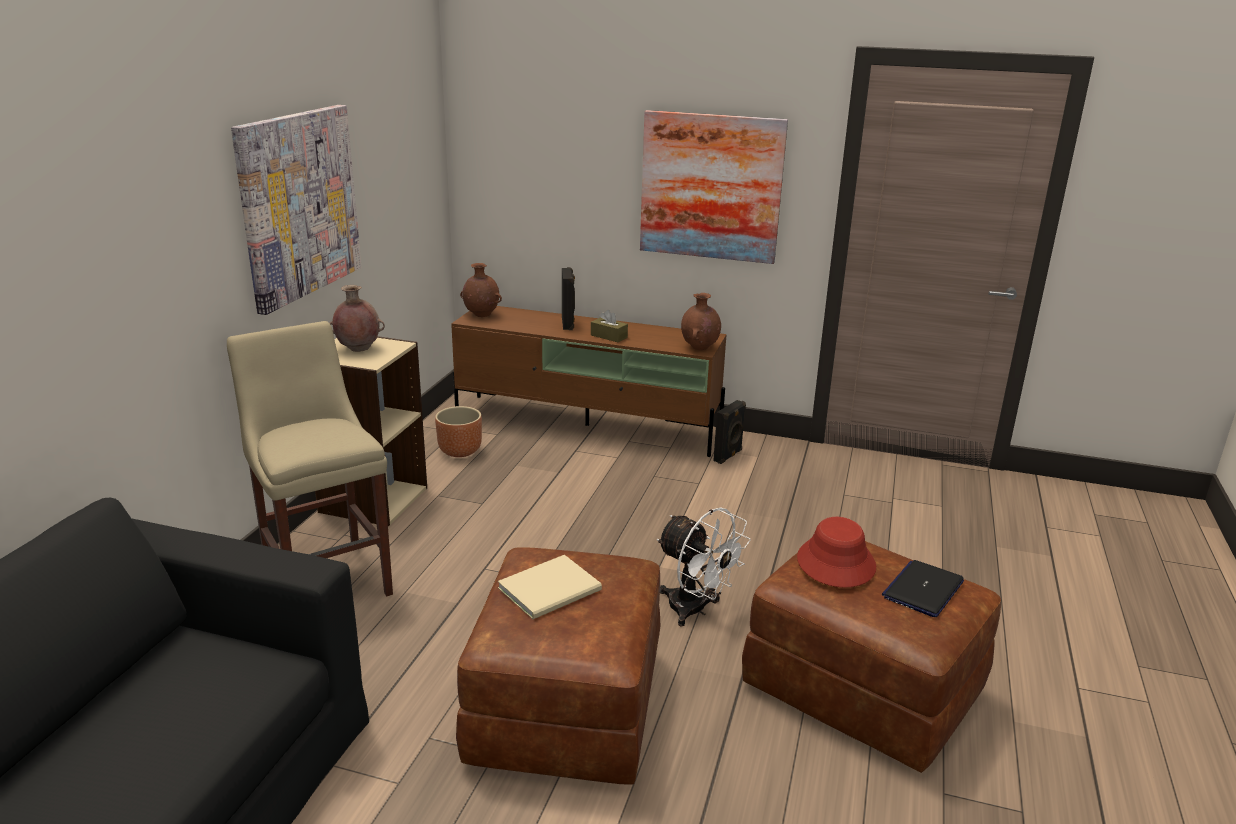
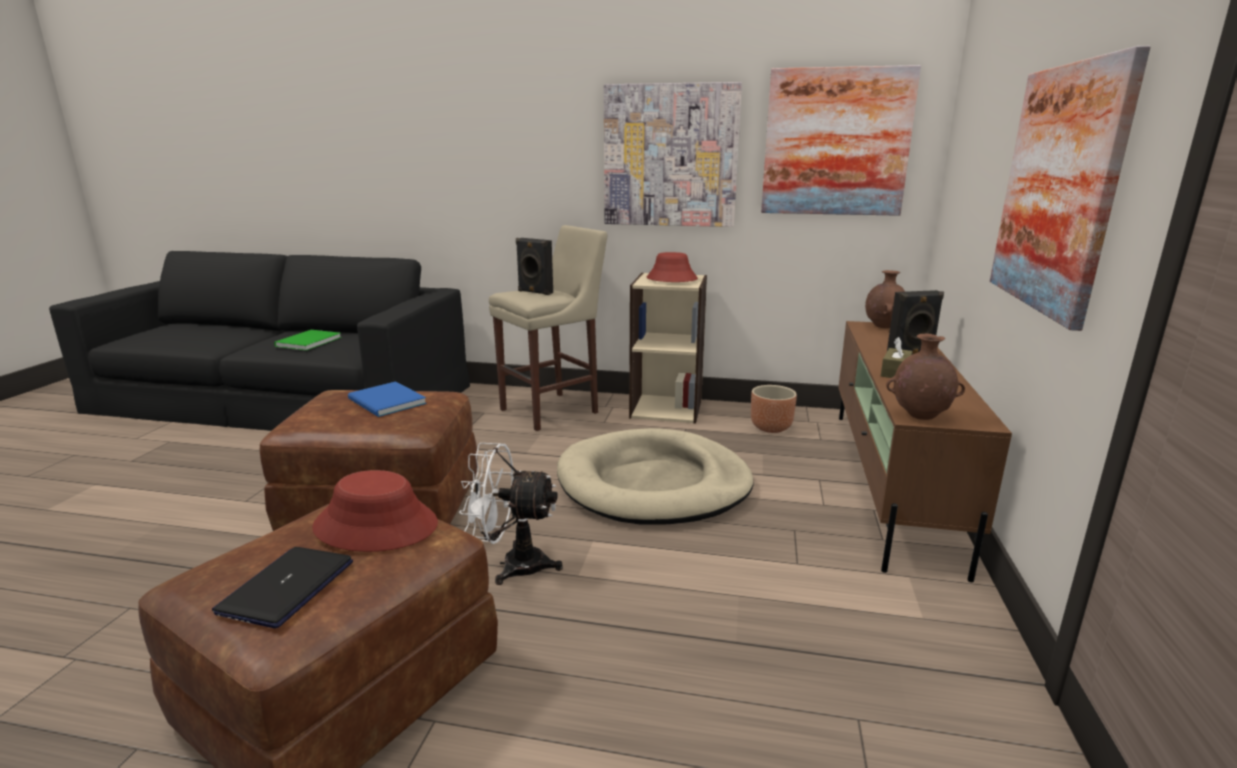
camera: 85 degrees right, 5 degrees down
(146, 735) = (306, 342): none -> green book
(358, 349) = (671, 279): brown vase -> red hat
(399, 155) = (836, 143): none -> picture
(553, 589) = (386, 402): beige book -> blue book
(561, 527) = (654, 484): none -> beige dog bed
(695, 610) = (512, 565): white fan -> white fan turned 60 degrees clockwise
(728, 456) = (899, 588): black speaker -> black speaker (534, 292)
(923, 589) = (287, 587): laptop -> laptop turned 105 degrees counterclockwise

